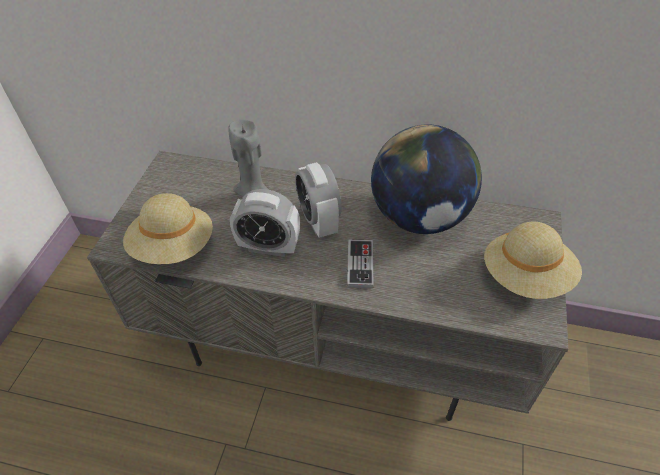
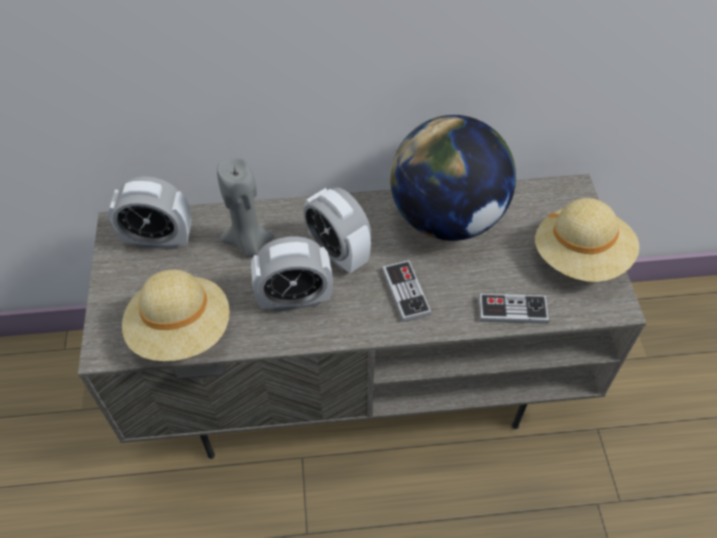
camera: 20 degrees left, 5 degrees up
(190, 179) = (159, 240): none -> alarm clock
(446, 303) = (512, 310): none -> game controller

